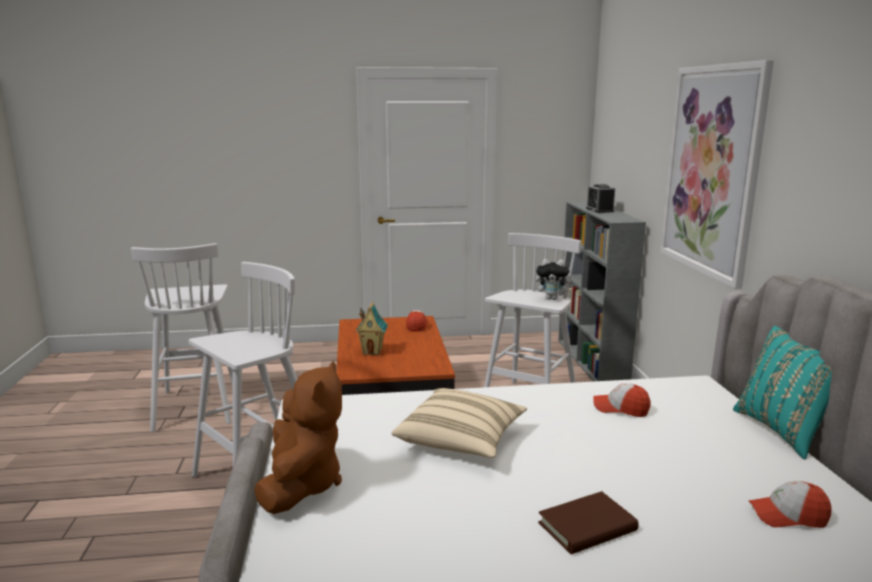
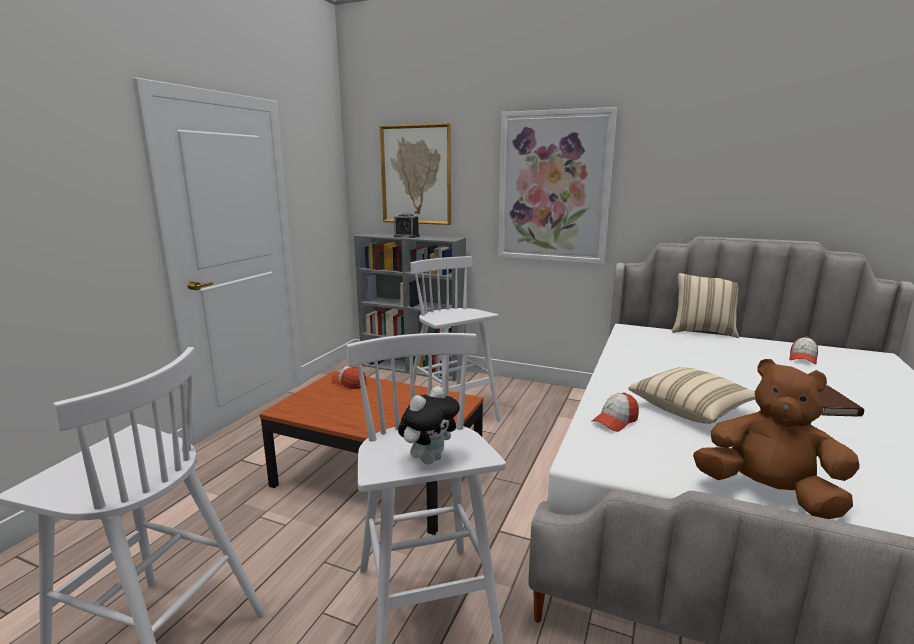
camera: 60 degrees left, 0 degrees up
(372, 351) = (384, 417): toy house -> none
(552, 298) = (465, 311): plush toy -> plush toy (429, 458)
(620, 408) = (656, 353): cap -> cap (615, 421)
(627, 141) = (416, 175): none -> picture
(782, 431) = (702, 332): turquoise pillow -> beige pillow

